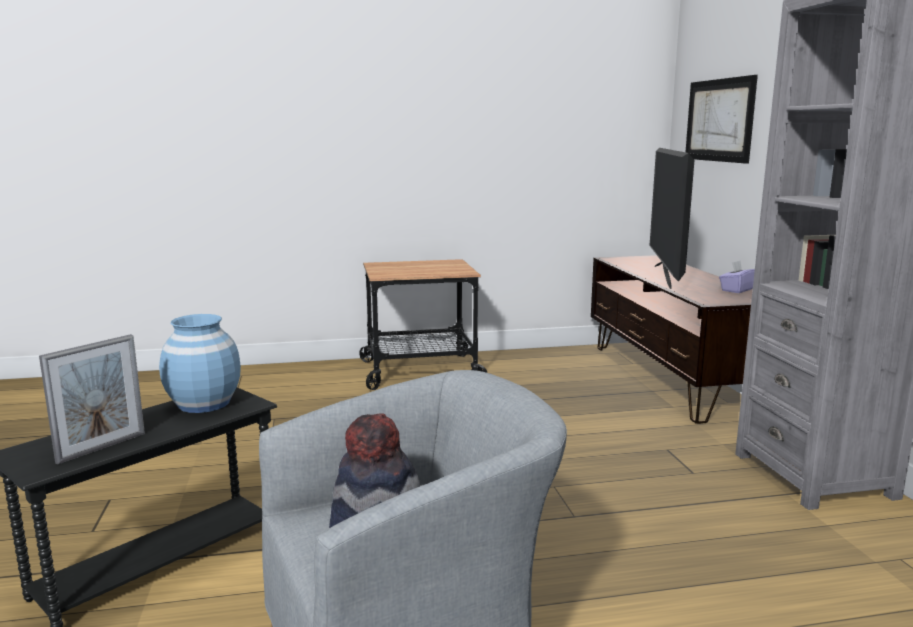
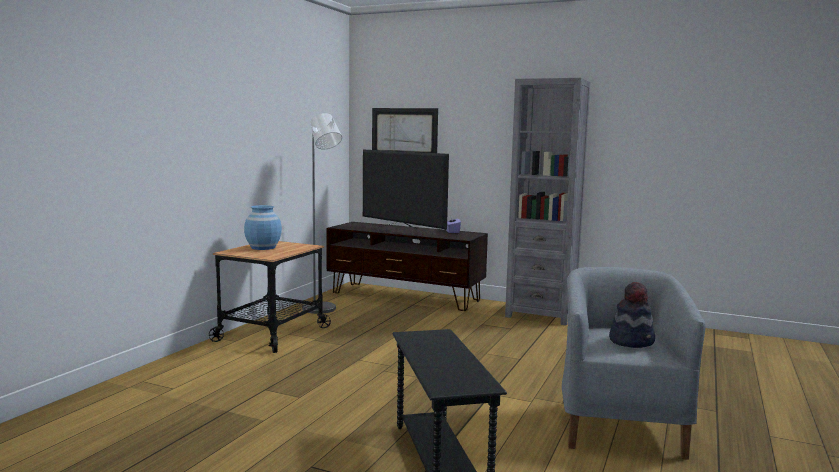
camera: 55 degrees left, 5 degrees down
(102, 448) = (468, 369): picture frame -> none
(203, 403) = (423, 341): blue vase -> blue vase (263, 247)
(530, 364) = (322, 310): none -> grey floor lamp

